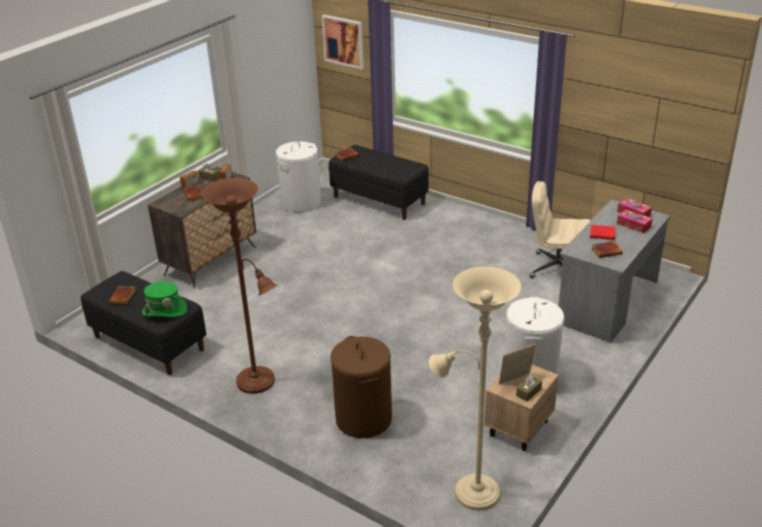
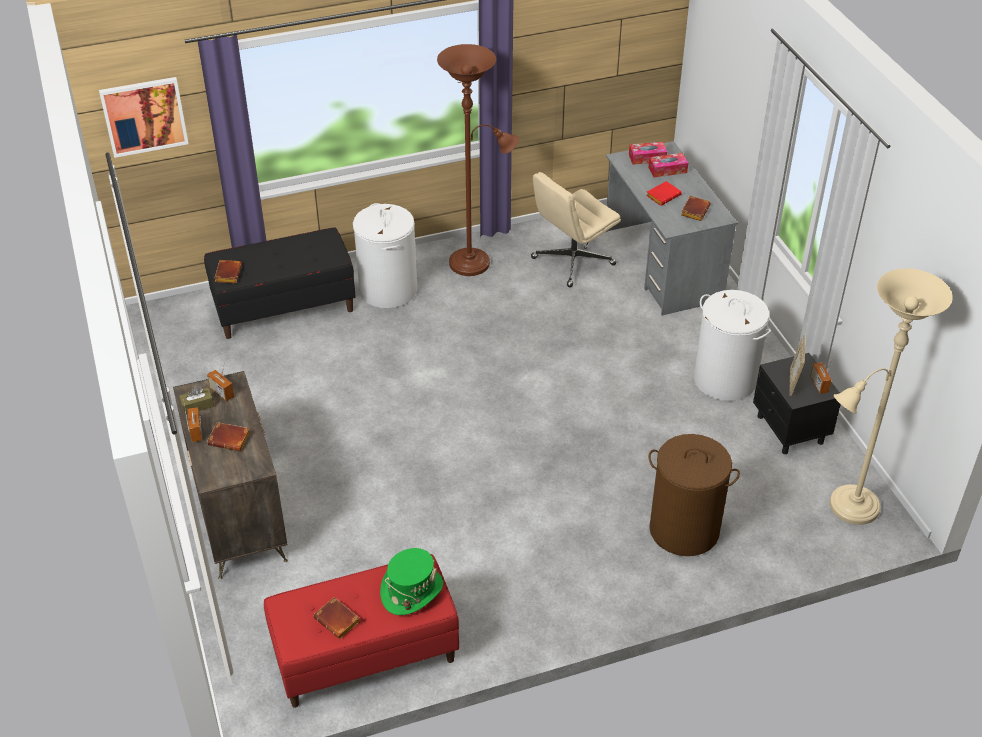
camera: 55 degrees left, 10 degrees up
(148, 343) = (365, 656): black bench -> red bench
(259, 383) = (547, 585): brown floor lamp -> brown floor lamp (475, 262)
(301, 202) = (201, 372): white laundry basket -> white laundry basket (387, 290)
(518, 428) = (790, 430): beige nightstand -> black nightstand
(528, 392) = (819, 384): brown tissue box -> radio

